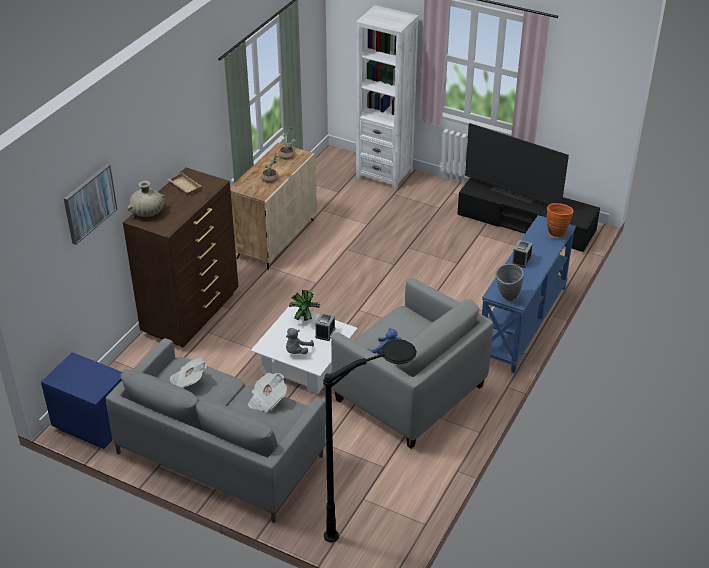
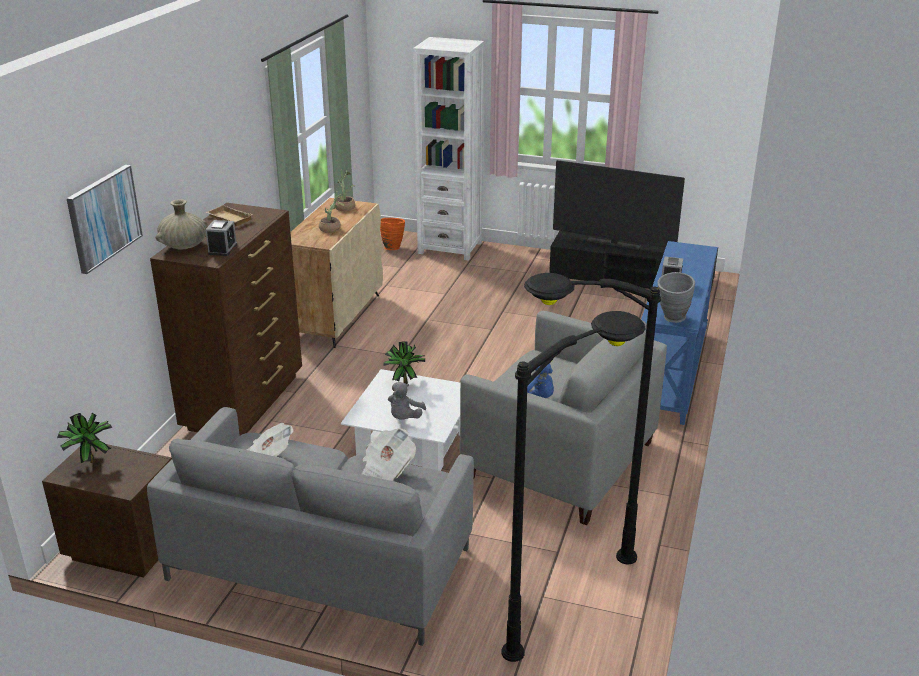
camera: 10 degrees left, 10 degrees down
(72, 369) = (89, 461): none -> potted plant
(93, 425) = (124, 548): blue nightstand -> brown nightstand
(325, 333) = (436, 394): alarm clock -> alarm clock (222, 249)
(384, 474) = (561, 561): none -> black floor lamp
(556, 233) = (698, 254): orange vase -> orange vase (392, 247)

